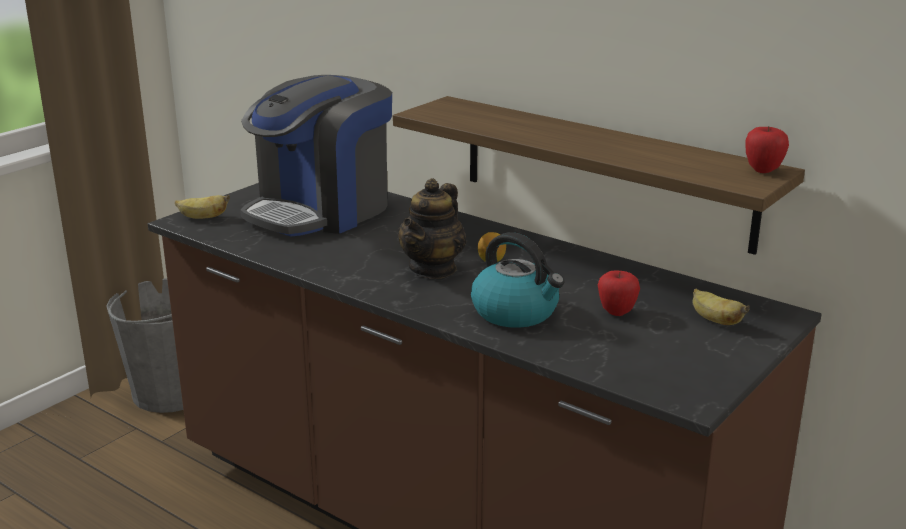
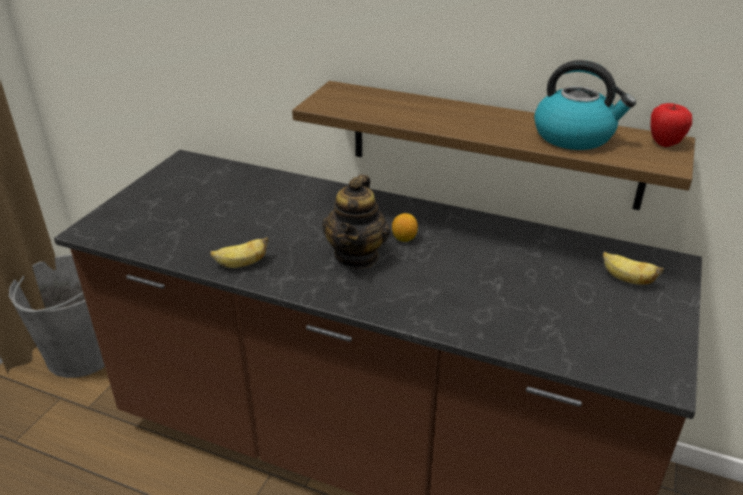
camera: 15 degrees left, 10 degrees up
(202, 218) = (108, 223): banana -> banana (241, 264)
(321, 211) = (221, 199): coffee machine -> none
(516, 312) = (457, 298): kettle -> kettle (574, 136)
(616, 312) = (542, 283): apple -> none

